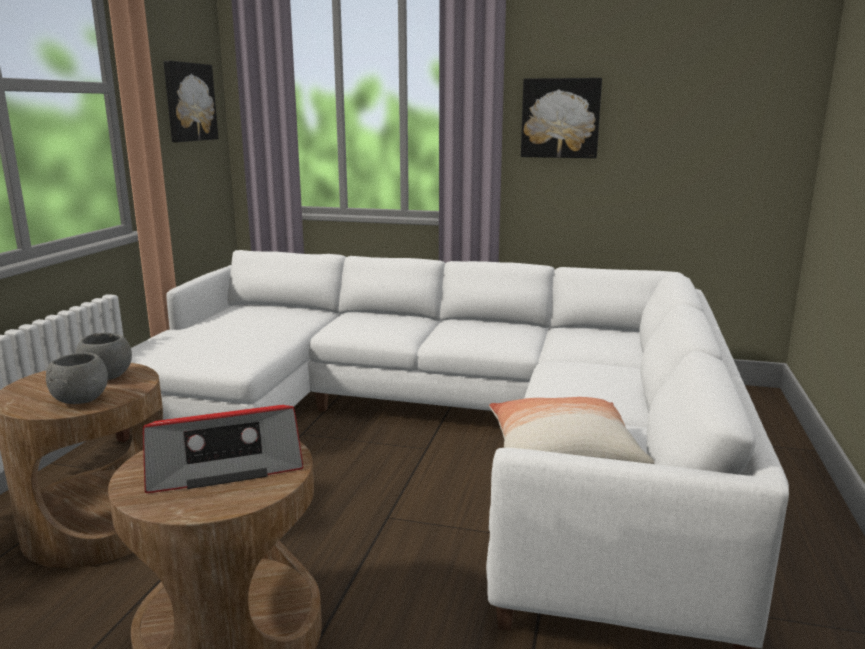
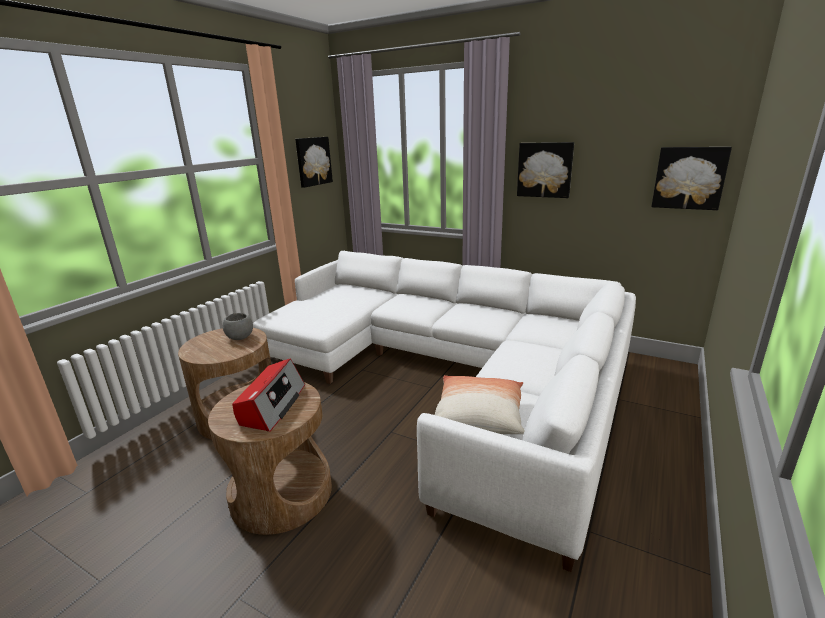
camera: 15 degrees right, 5 degrees up
(81, 400) = (221, 352): grey bowl -> none
(225, 466) = (272, 405): radio -> radio turned 75 degrees counterclockwise
(757, 127) = (689, 178): none -> picture

